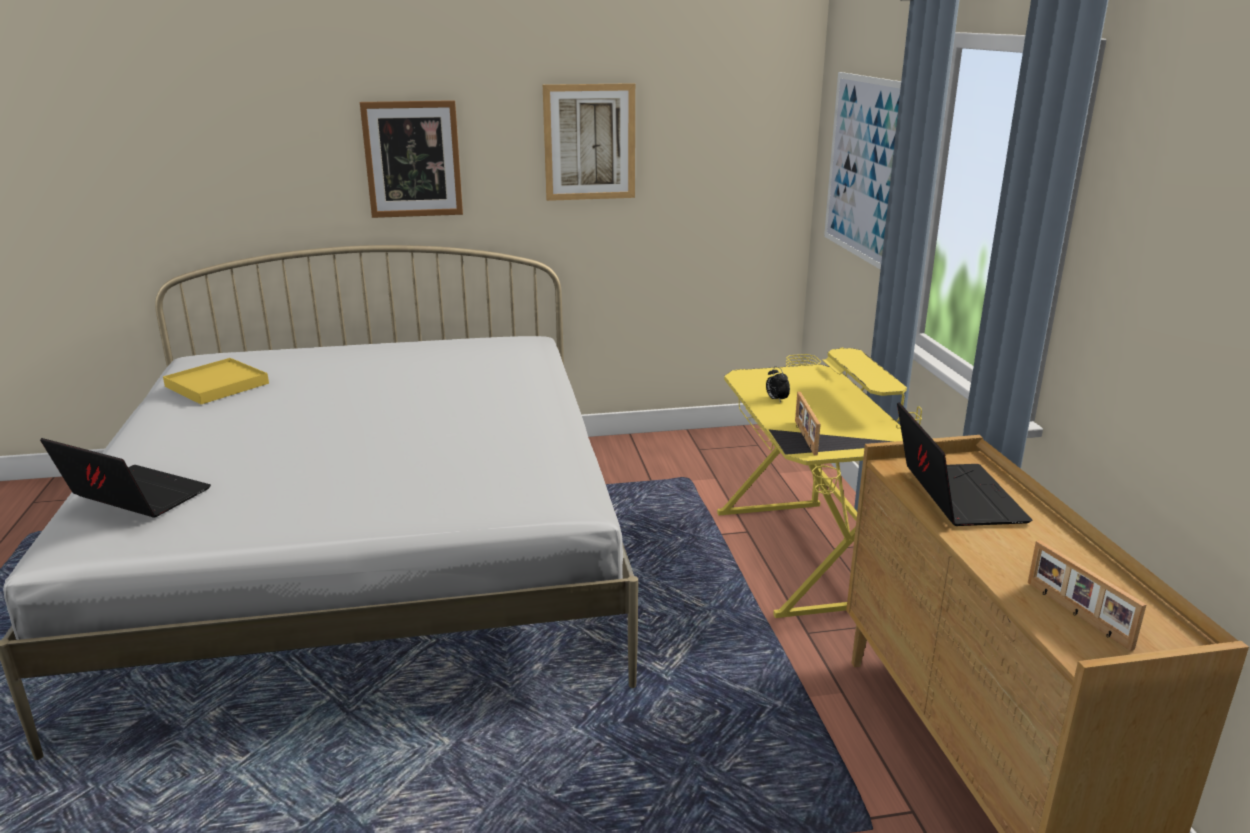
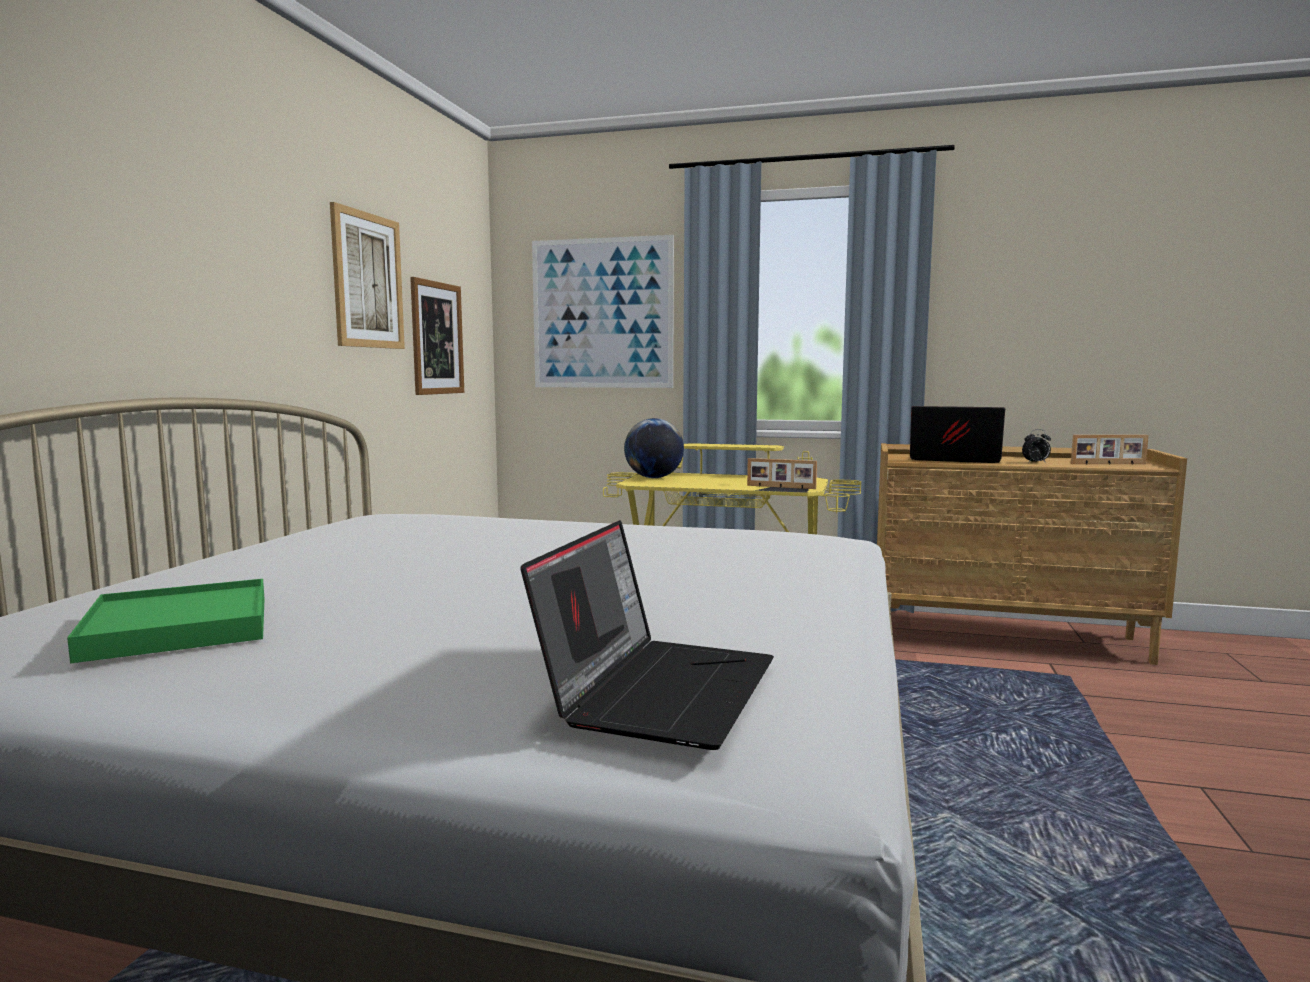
camera: 65 degrees left, 15 degrees down
(133, 497) = (658, 689): laptop -> laptop turned 150 degrees clockwise
(217, 385) = (178, 627): yellow tray -> green tray
(412, 159) = (206, 270): picture -> picture (437, 338)
(776, 399) = (698, 484): alarm clock -> alarm clock (1035, 463)
(789, 376) = (654, 478): none -> globe

